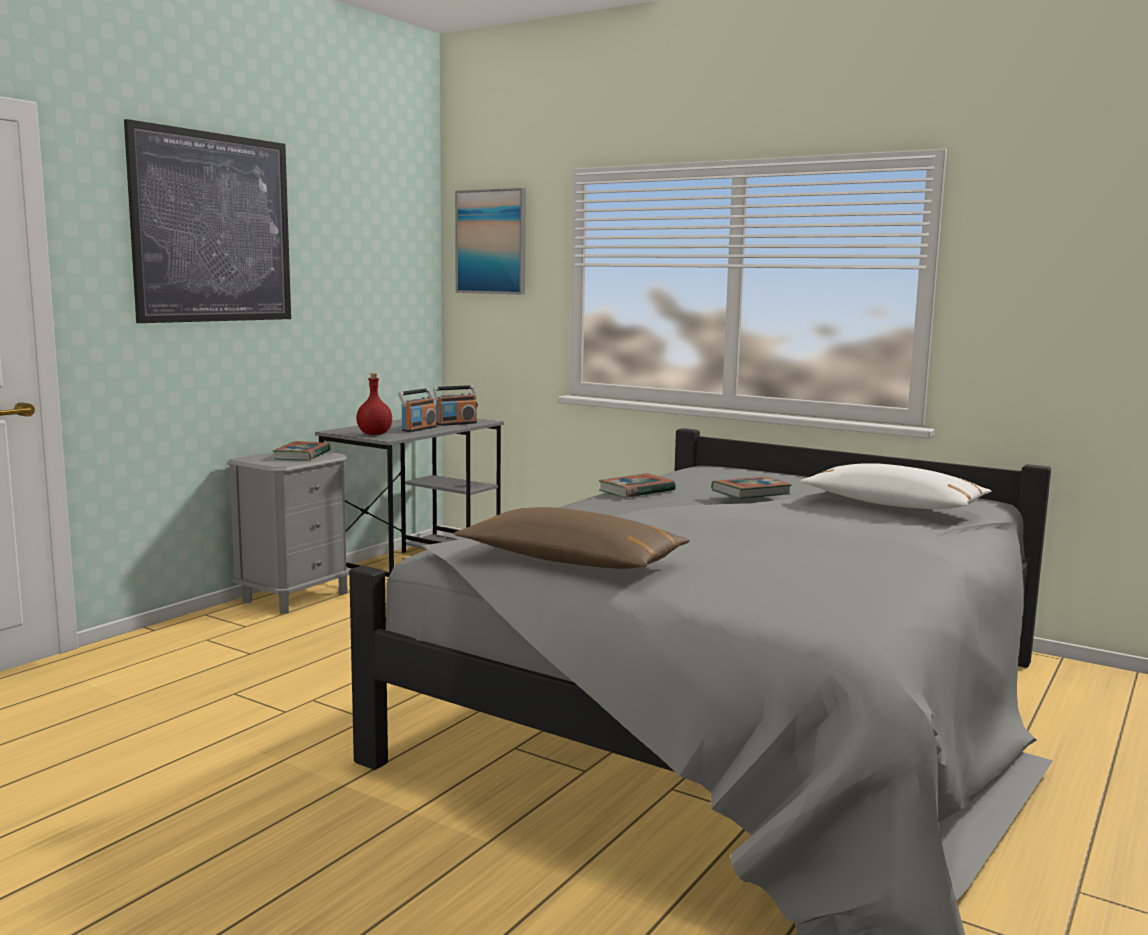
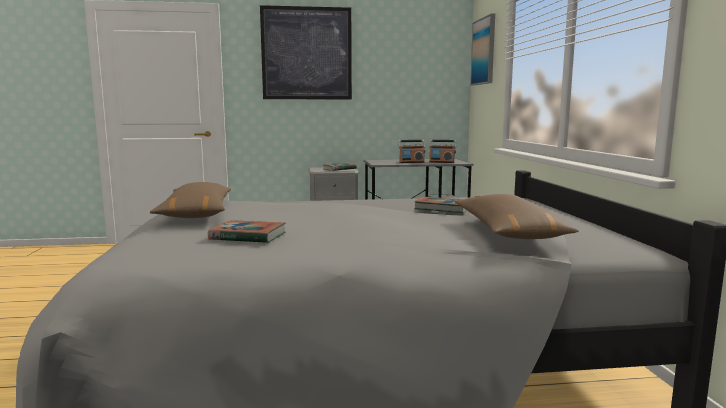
camera: 50 degrees right, 0 degrees up
(374, 434) = (381, 162): red bottle -> none
(636, 491) = (399, 199): book -> book (248, 237)
(893, 505) = (507, 231): white pillow -> brown pillow

